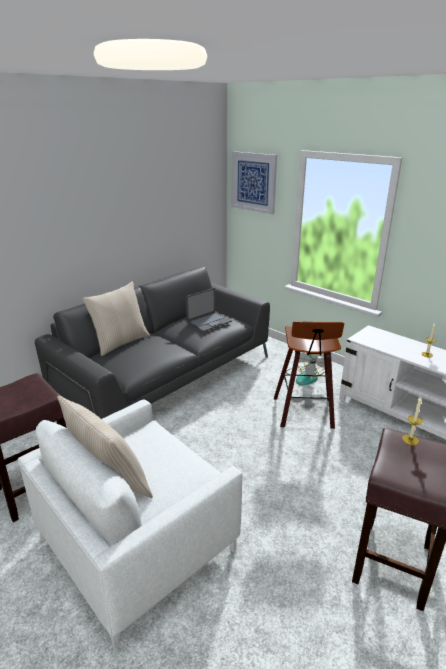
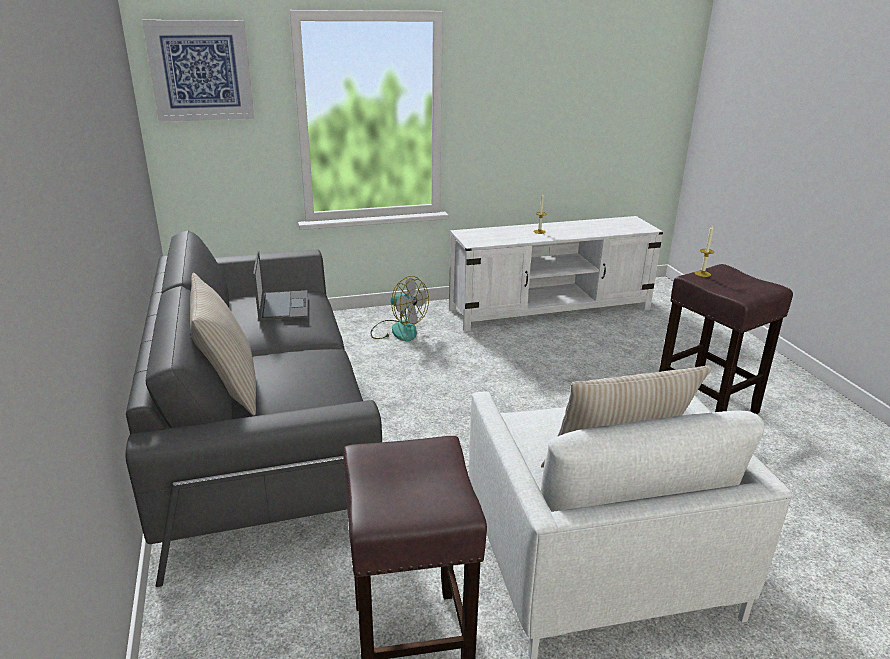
camera: 60 degrees left, 0 degrees up
(305, 414) = (468, 359): stool -> none

